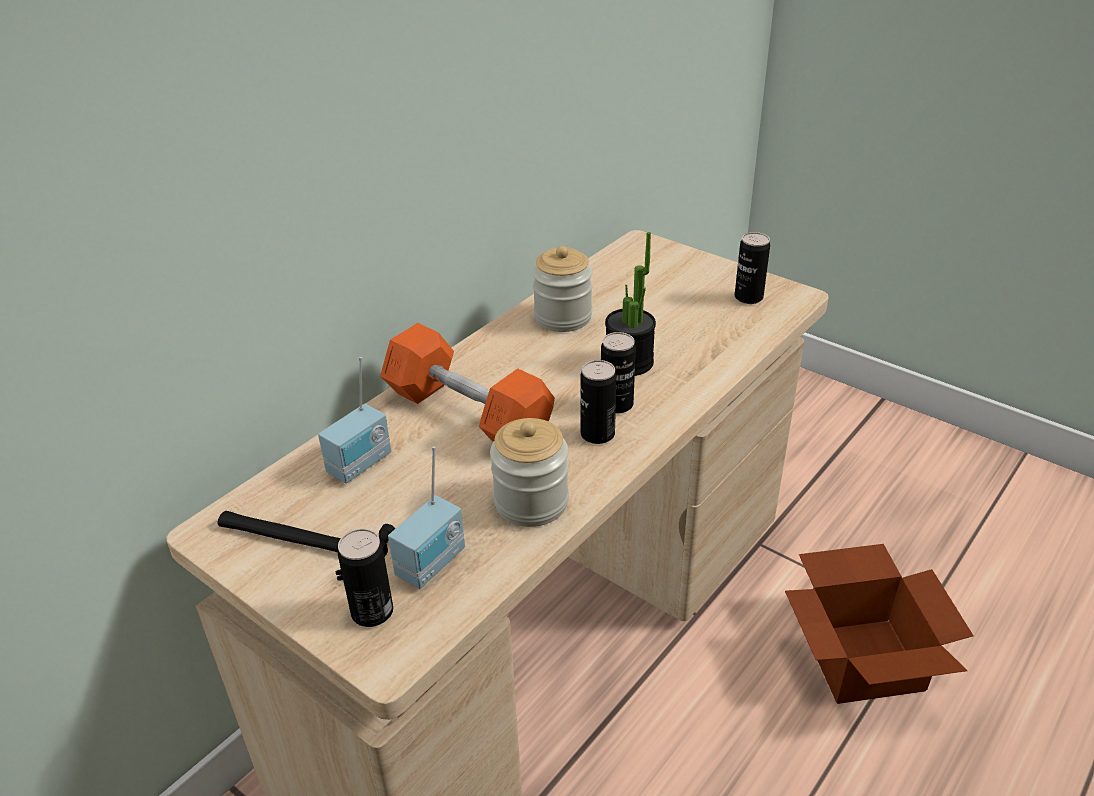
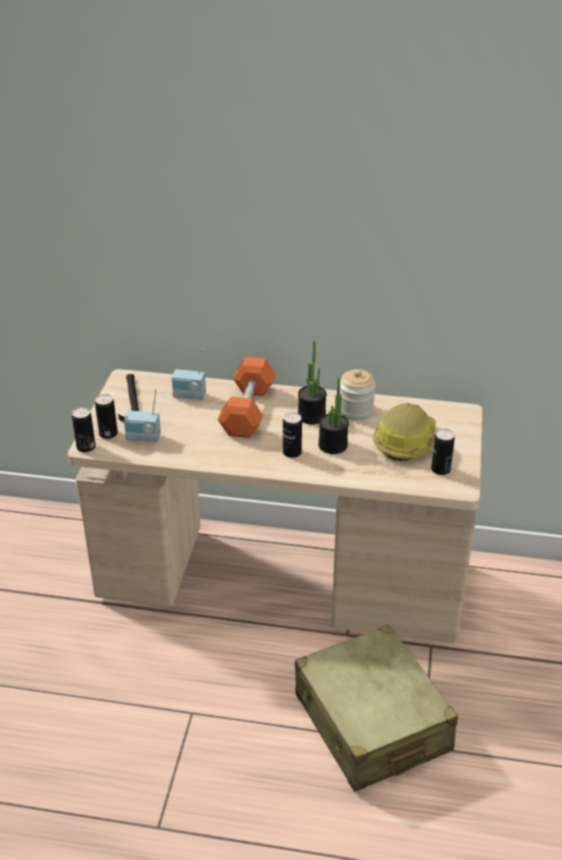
camera: 60 degrees right, 0 degrees up
(531, 502) = (199, 450): jar -> none
(541, 358) = (311, 416): none -> potted plant
(597, 434) = (263, 454): can -> can (86, 447)
(668, 303) = (405, 441): none -> hard hat
(864, 657) = (371, 723): cardboard box -> beige suitcase

